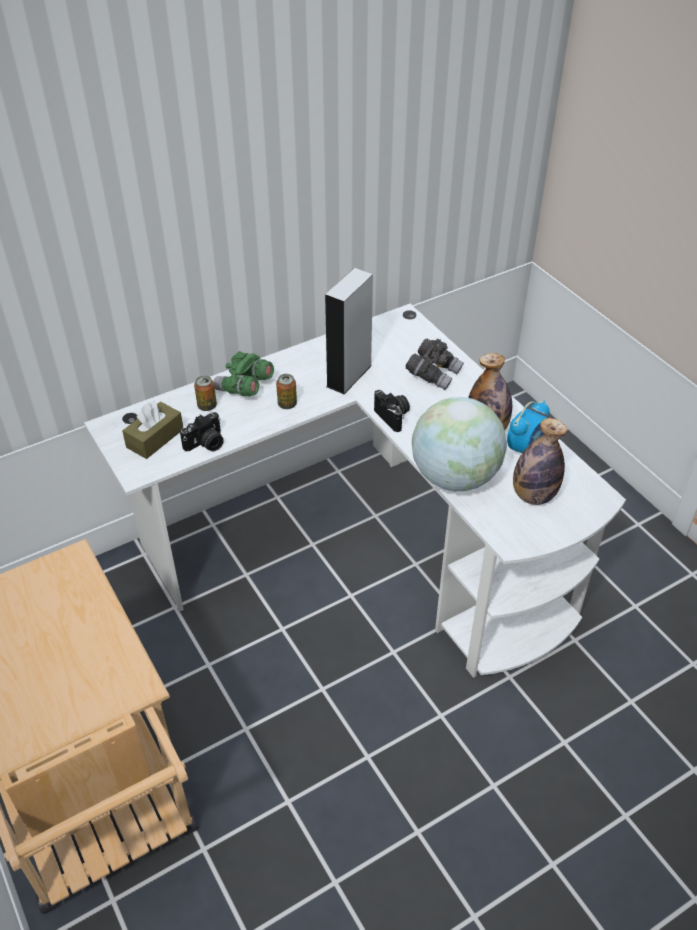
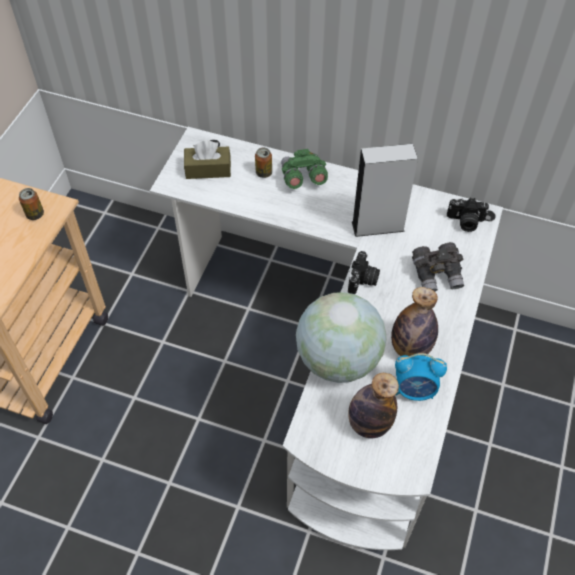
camera: 50 degrees right, 10 degrees up
(206, 444) = (228, 198): camera -> camera (465, 222)
(287, 404) = (310, 212): can -> can (35, 214)

